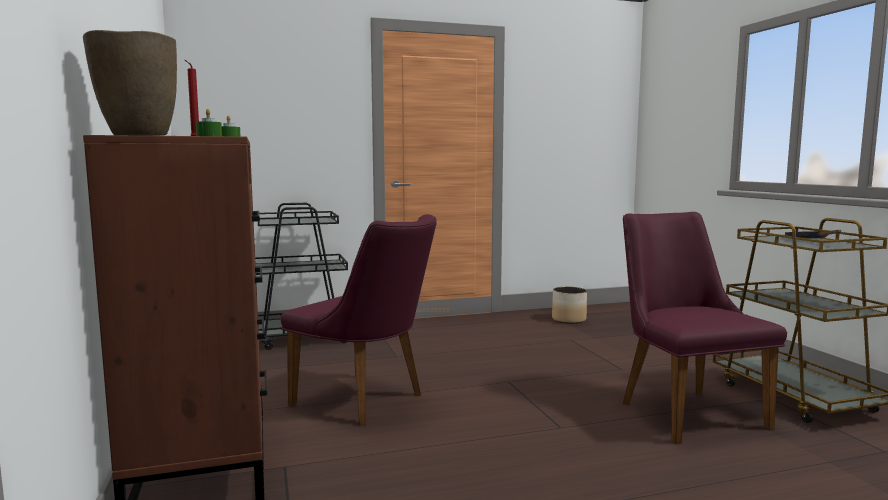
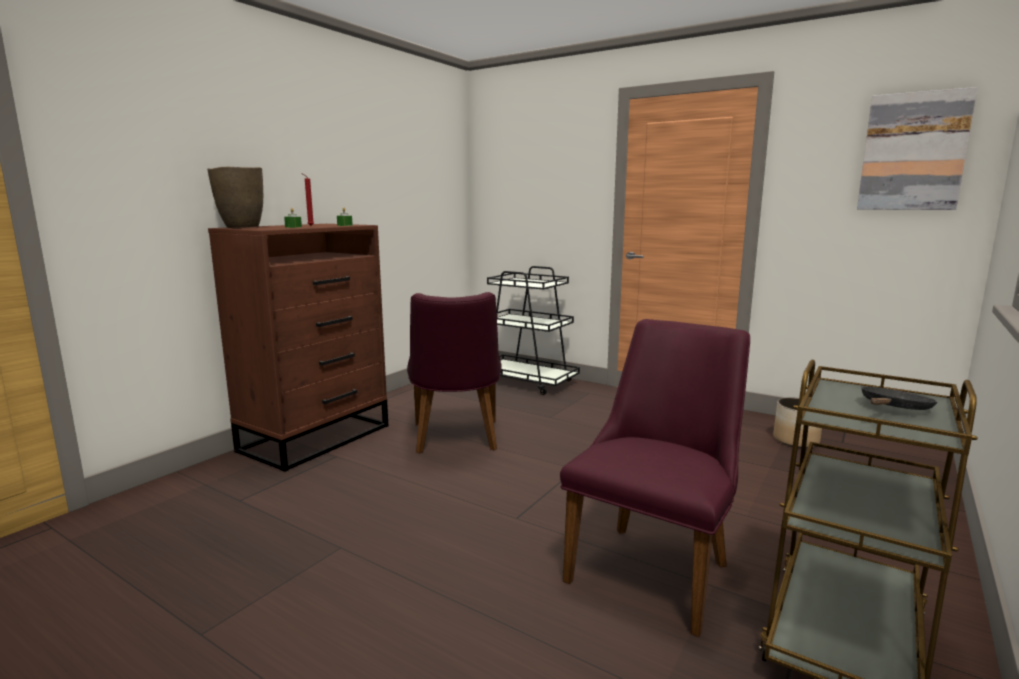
camera: 50 degrees right, 5 degrees up
(593, 99) = (913, 152): none -> picture

